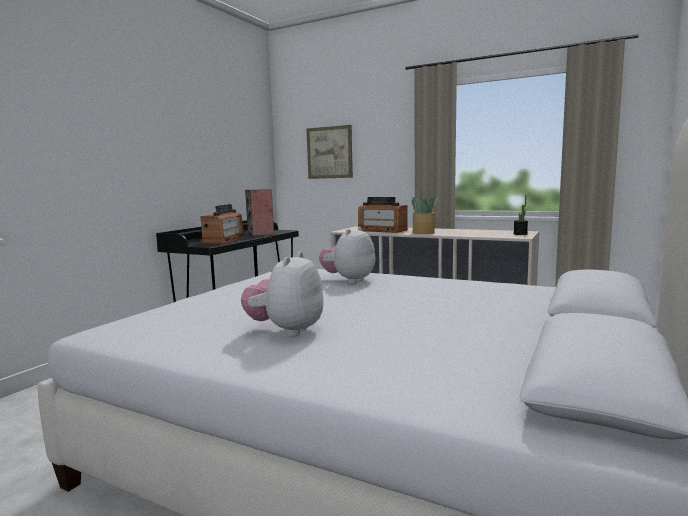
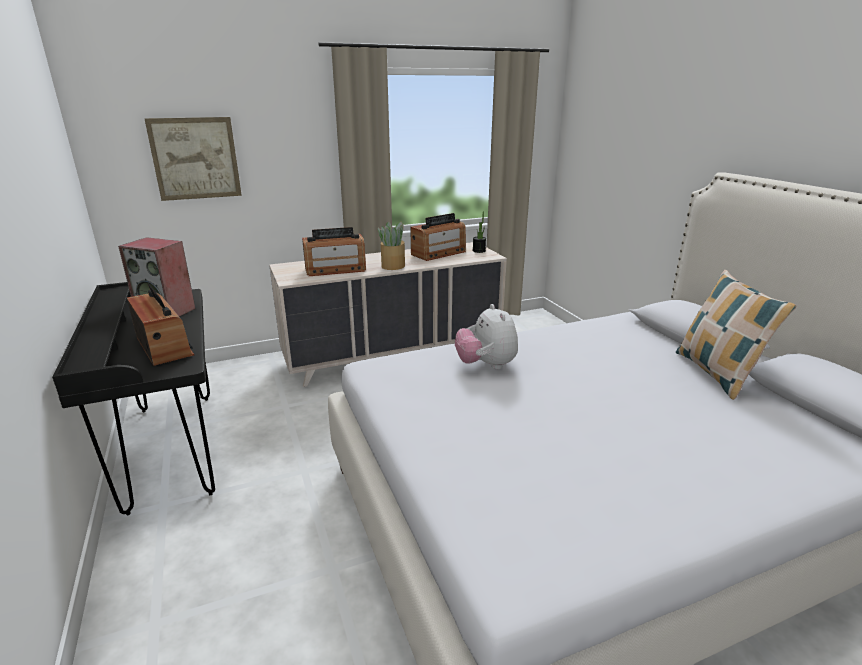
camera: 50 degrees left, 15 degrees up
(286, 331) = (636, 460): plush toy -> none
(480, 232) = (438, 253): none -> radio
(528, 329) = (717, 374): none -> pillow

